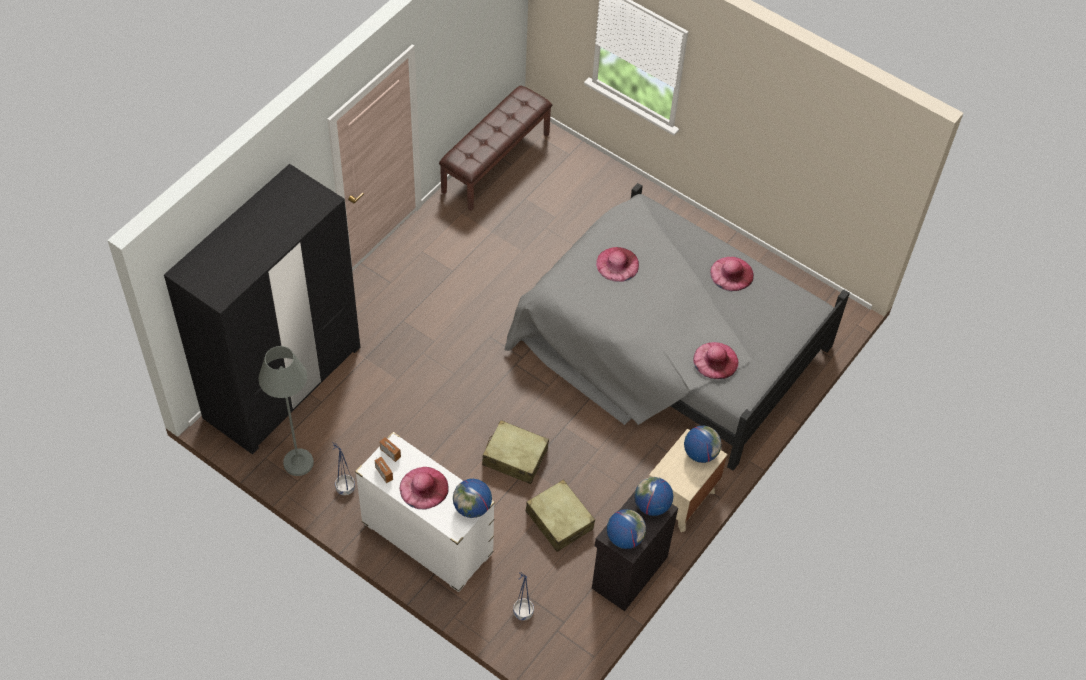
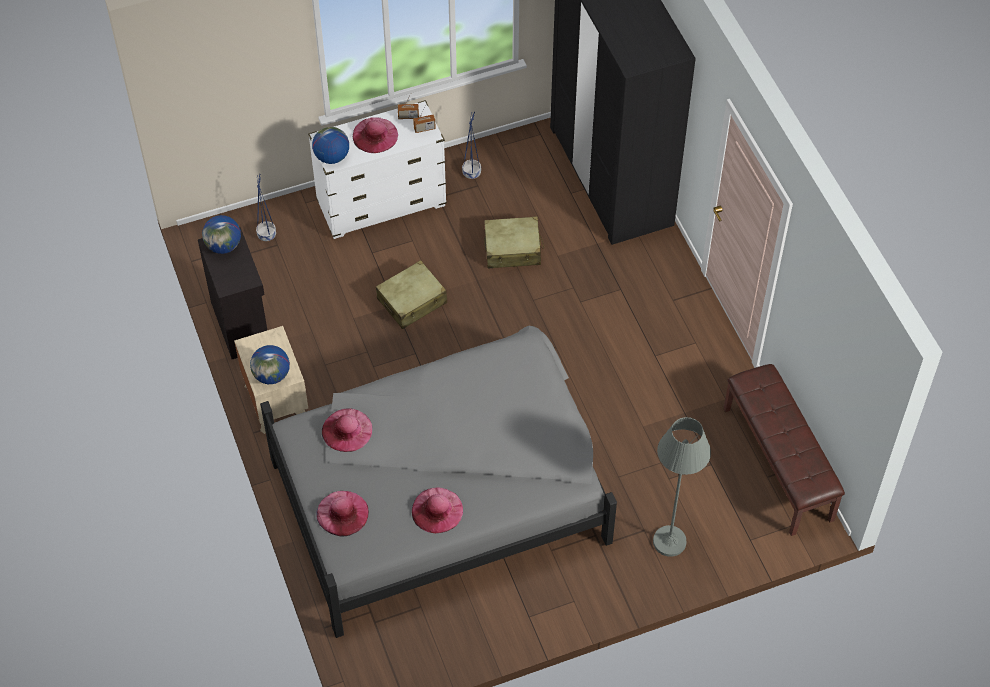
camera: 125 degrees right, 0 degrees up
(298, 462) = (519, 153): grey floor lamp -> grey floor lamp (669, 541)
(559, 520) = (327, 301): beige suitcase -> beige suitcase (512, 249)
(617, 264) = (516, 414): pink hat -> pink hat (342, 513)
(651, 505) = (236, 280): globe -> none

